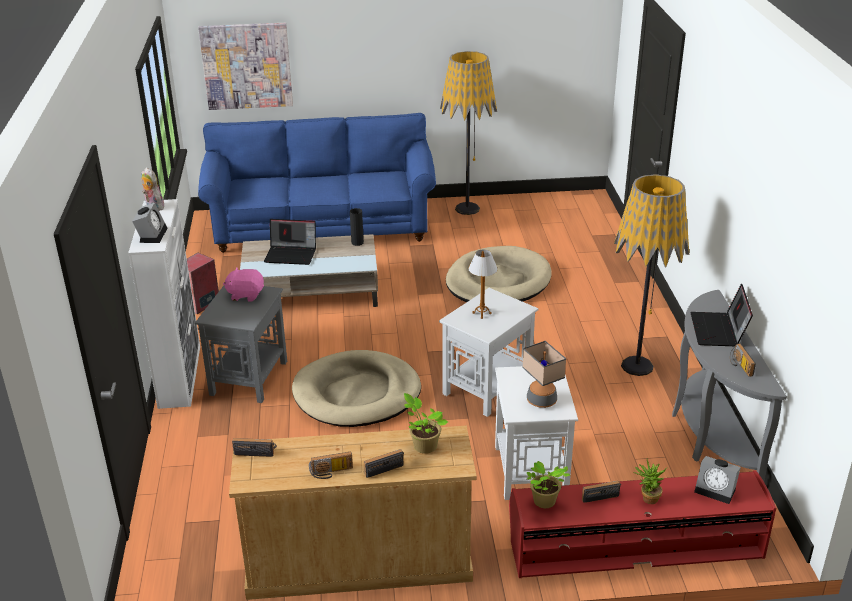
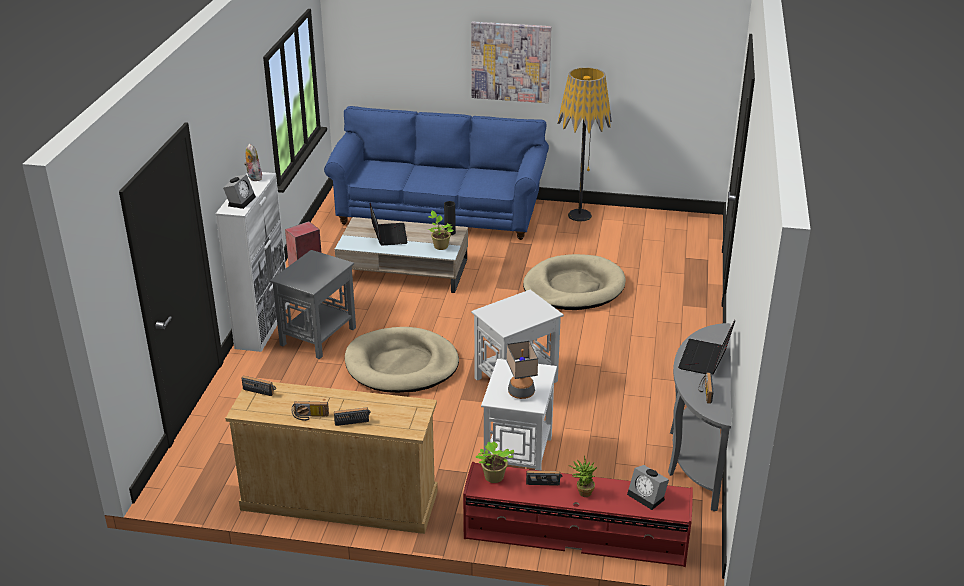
camera: 15 degrees right, 0 degrees up
(245, 295) = (321, 263): pink plush toy -> none
(247, 66) = (389, 59): picture -> picture (511, 61)
(291, 254) = (388, 234): laptop -> laptop turned 120 degrees counterclockwise
(423, 445) = (393, 409): potted plant -> potted plant (440, 246)
(482, 313) = (511, 311): table lamp -> none
(637, 366) = (662, 384): floor lamp -> none

